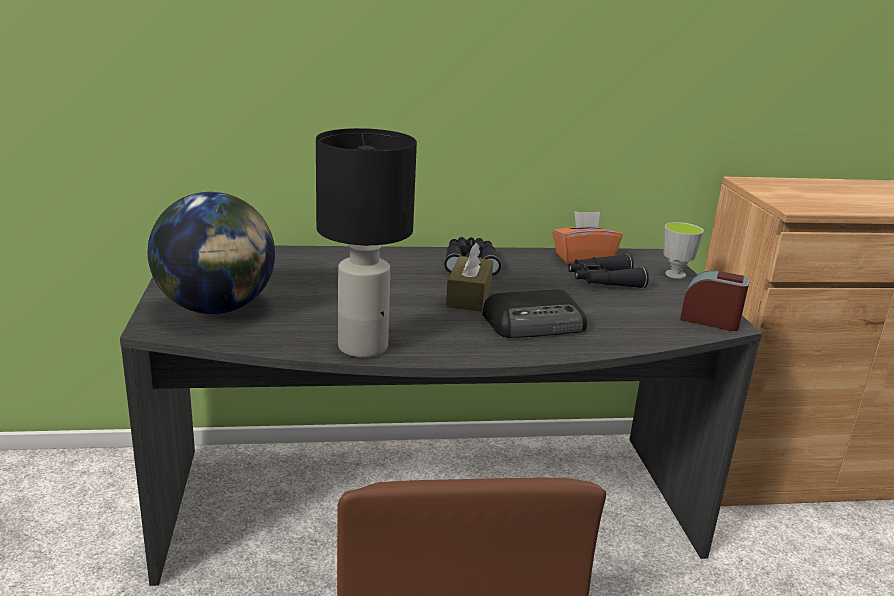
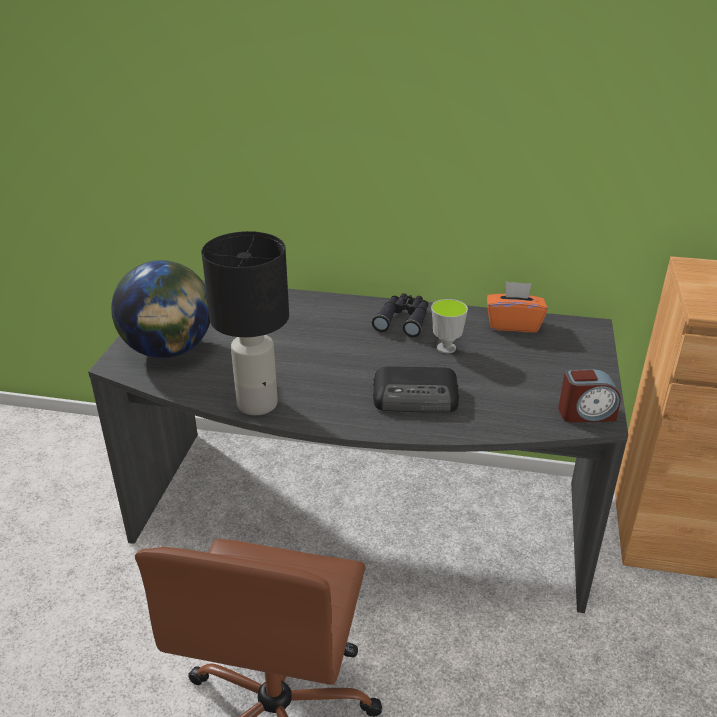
camera: 20 degrees right, 10 degrees up
(469, 296) = (377, 359): brown tissue box -> none
(603, 281) = (513, 354): black binoculars -> none
(675, 274) = (592, 353): cup -> cup (446, 348)
(710, 320) = (586, 413): alarm clock -> alarm clock turned 135 degrees clockwise

